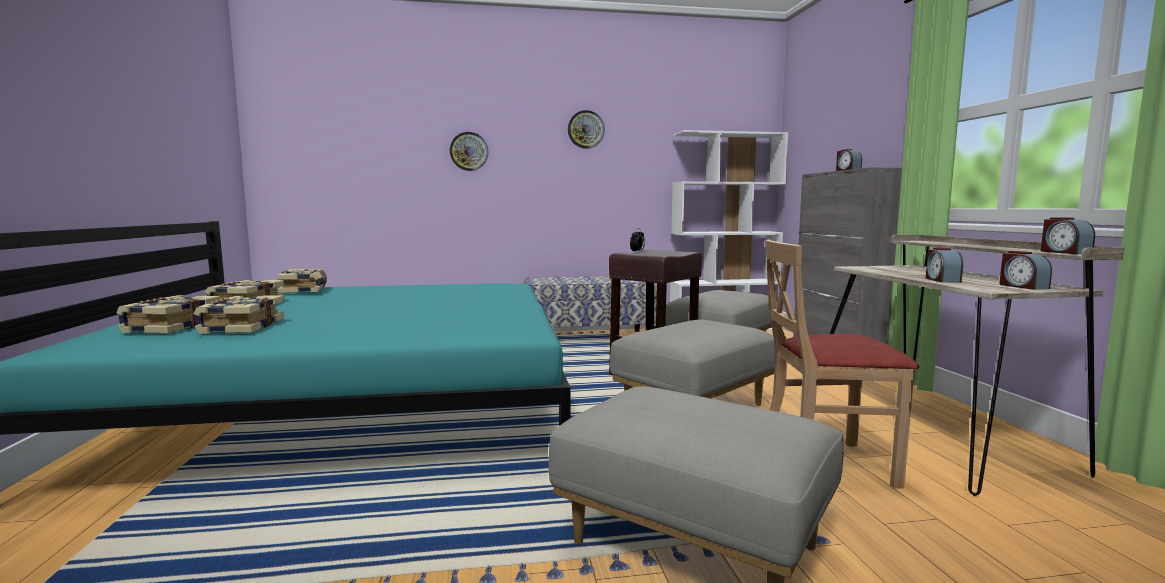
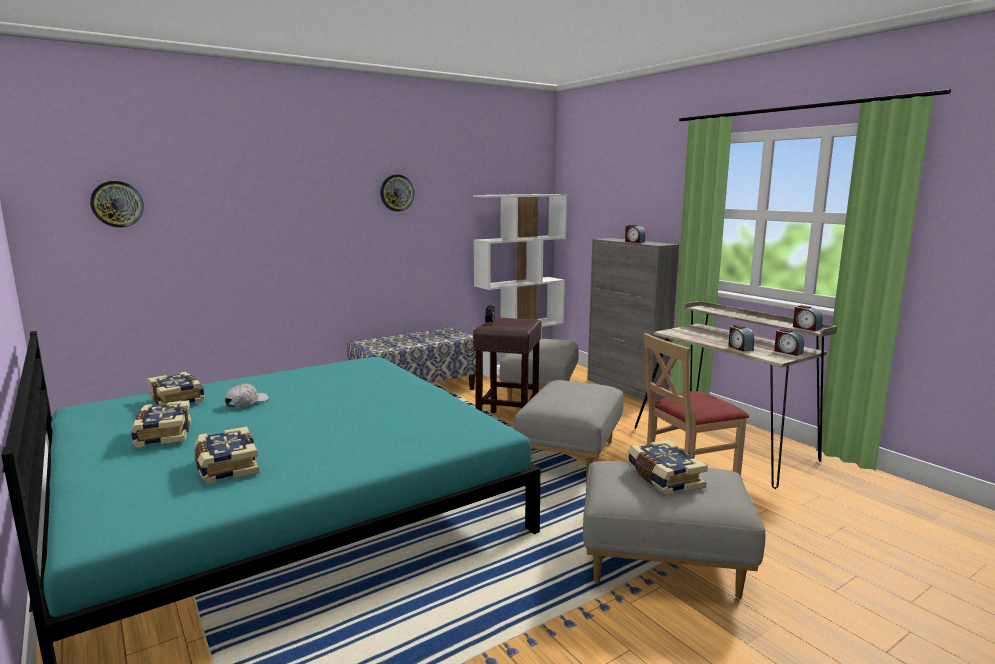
camera: 25 degrees left, 5 degrees up
(171, 327) = (148, 480): book -> book (663, 478)
(349, 296) = (246, 403): none -> white cap
(469, 151) = (284, 219): wall clock -> wall clock (117, 204)

